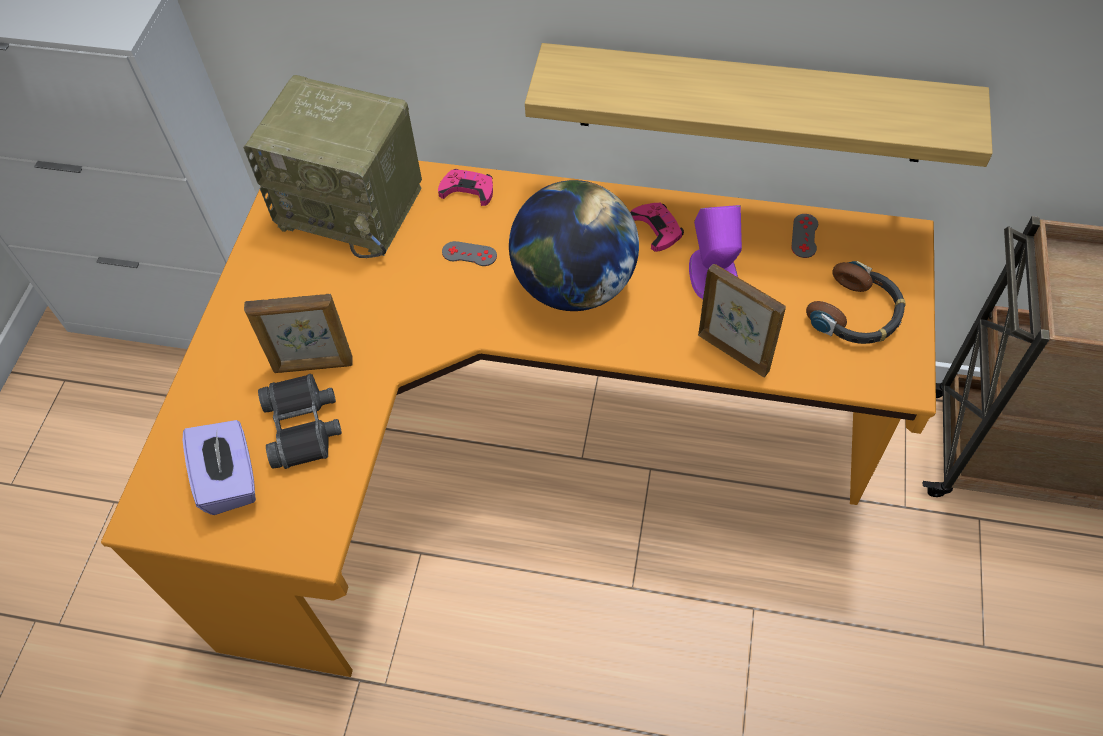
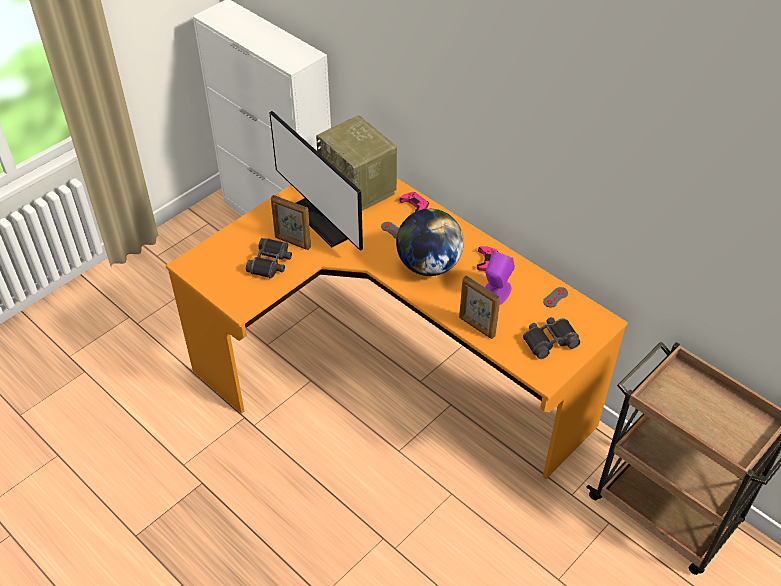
camera: 30 degrees right, 10 degrees down
(230, 479) = (228, 268): purple tissue box -> none
(338, 294) = (324, 220): none -> monitor
(734, 352) = (476, 327): picture frame -> picture frame turned 150 degrees clockwise
(752, 104) = (550, 216): shelf -> none
(856, 313) = (549, 341): headphones -> black binoculars

